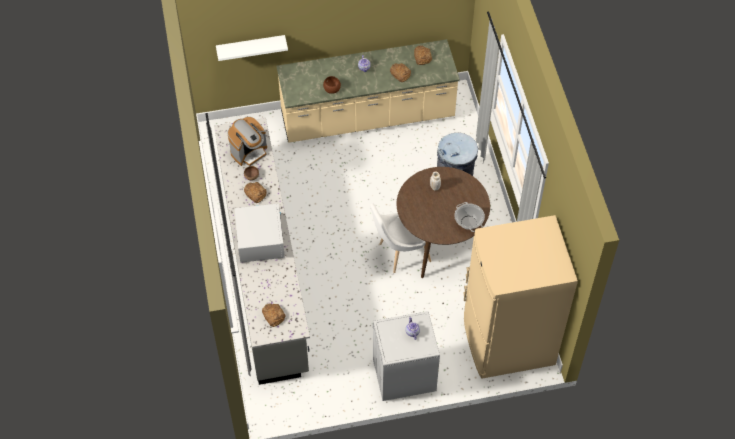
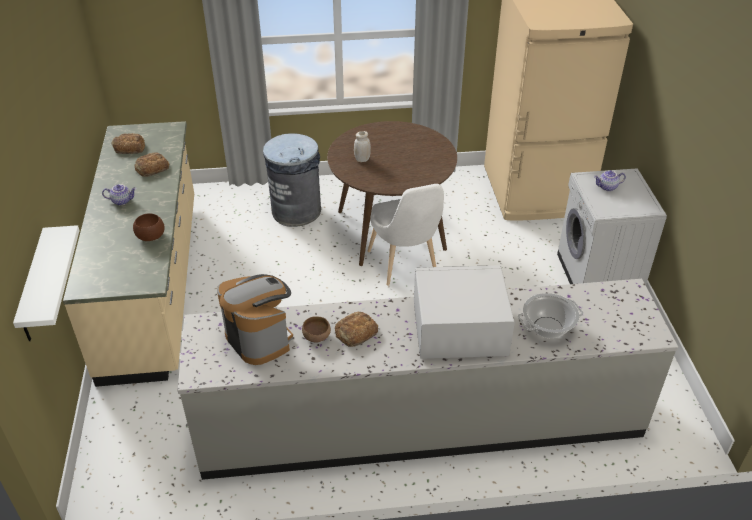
camera: 85 degrees left, 15 degrees down
(273, 315) = (611, 317): bread -> none
(468, 222) = (423, 138): cooking pot -> cooking pot (547, 328)

